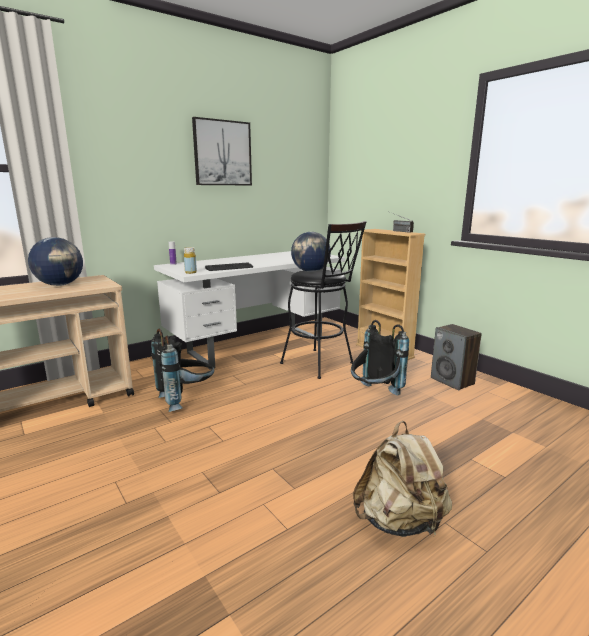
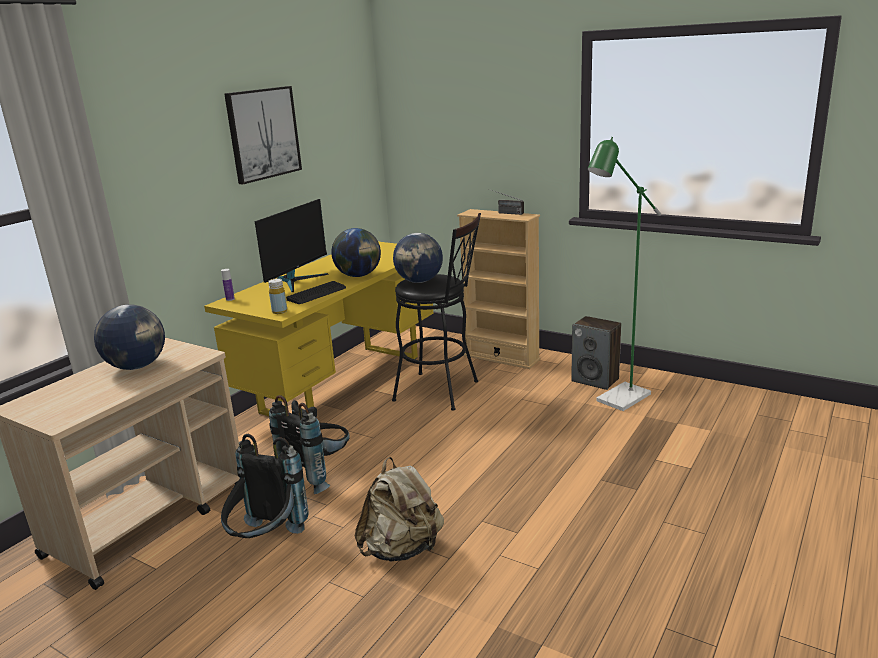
camera: 20 degrees left, 5 degrees up
(227, 261) = (297, 281): none -> monitor
(257, 346) = (343, 383): white desk -> yellow desk
(271, 263) = (358, 275): none -> globe
(375, 395) = (528, 416): black backpack -> black backpack (267, 542)
(399, 522) = (628, 532): beige backpack -> beige backpack (402, 549)
(463, 401) = (618, 401): none -> green floor lamp

